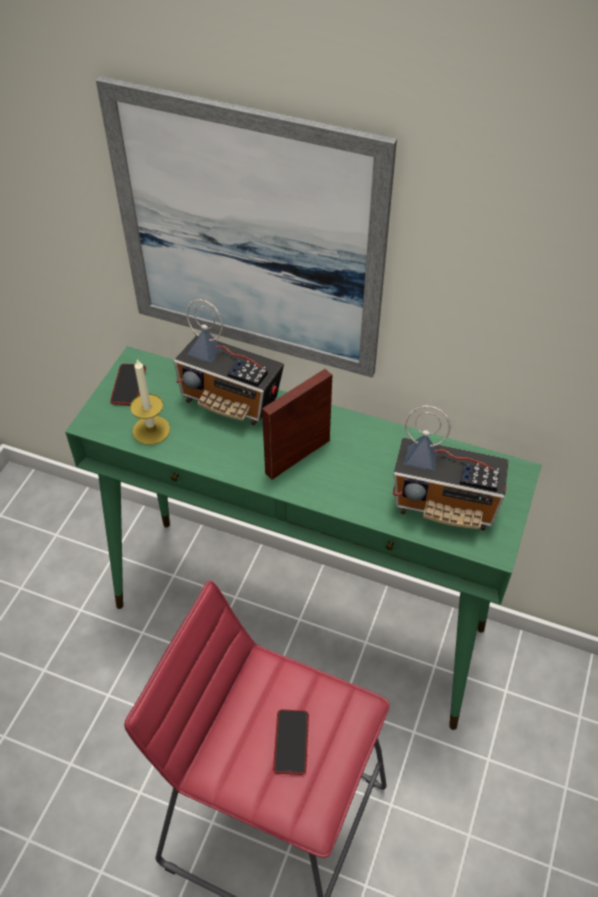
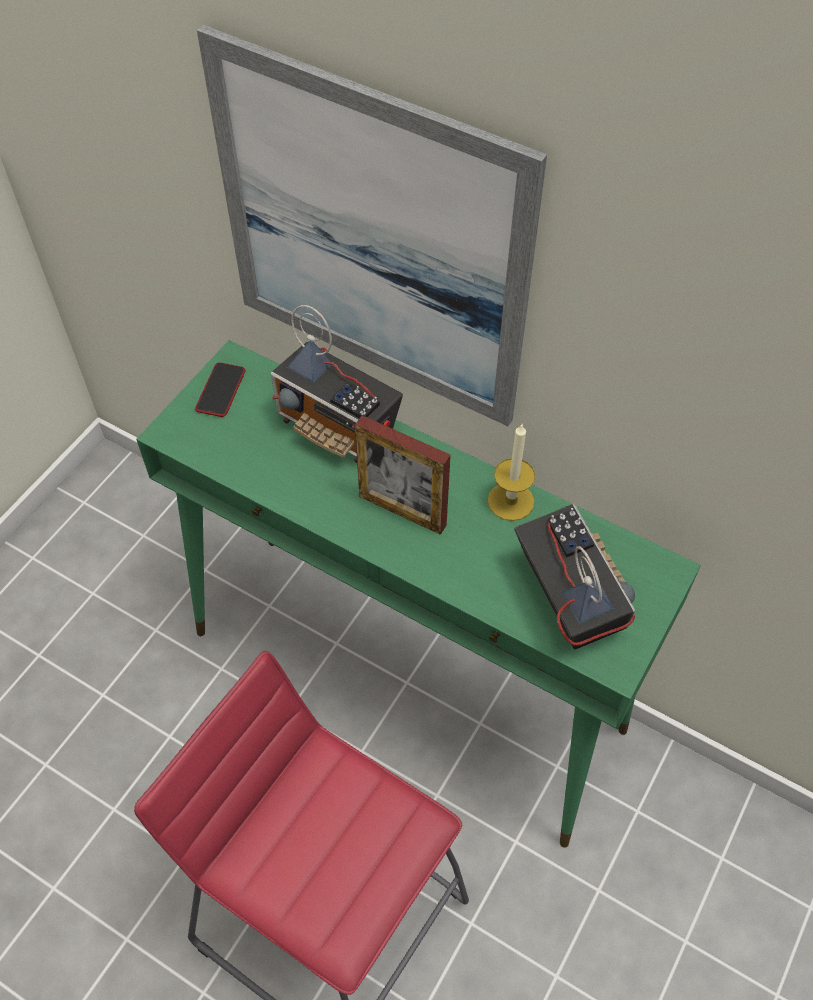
camera: 10 degrees right, 5 degrees up
(151, 430) = (236, 451): candle -> candle (510, 501)
(291, 742) = (335, 852): phone -> none
(297, 456) = (402, 510): picture frame -> picture frame turned 120 degrees counterclockwise
(445, 504) = (569, 598): radio -> radio turned 135 degrees counterclockwise

